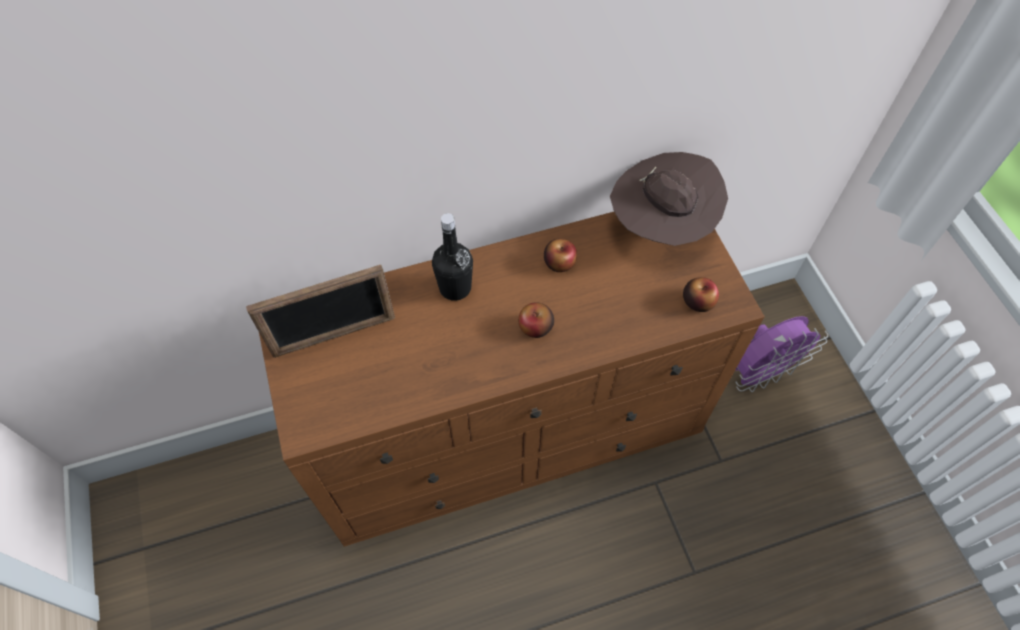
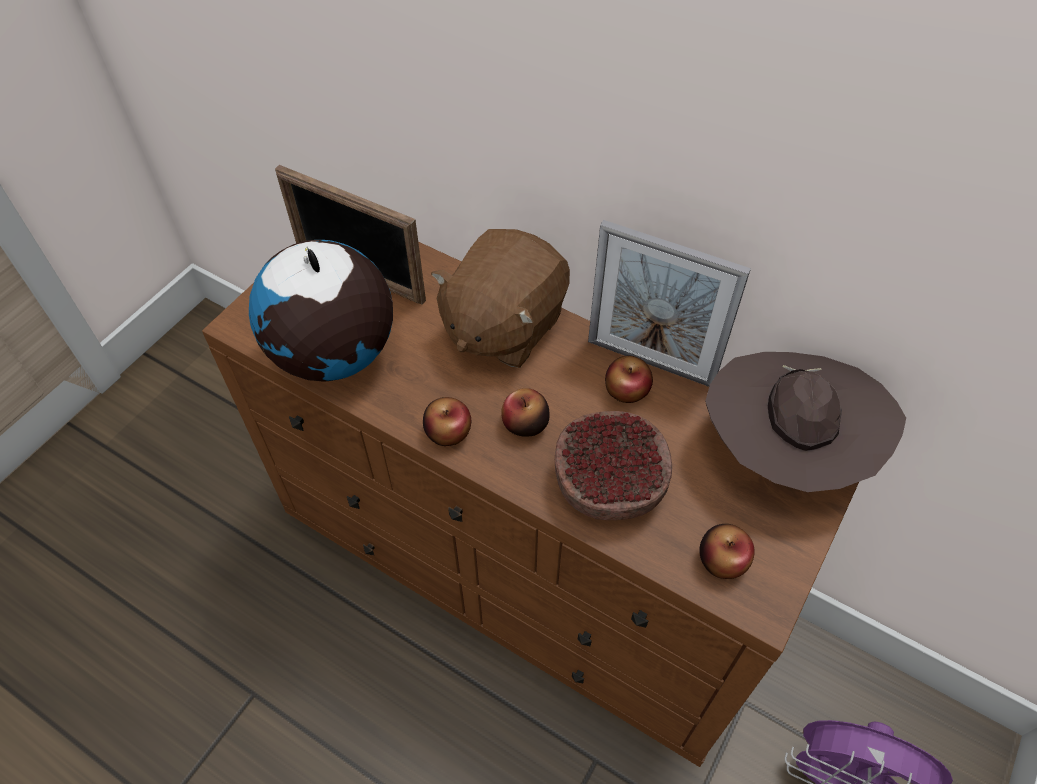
camera: 50 degrees right, 5 degrees down
(386, 393) = (334, 355): none -> globe
(455, 288) = (503, 326): black bottle -> brown plush toy
(505, 369) = (448, 431): none -> apple
(551, 237) = (650, 362): none -> picture frame
(610, 316) = (608, 482): none -> bowl

